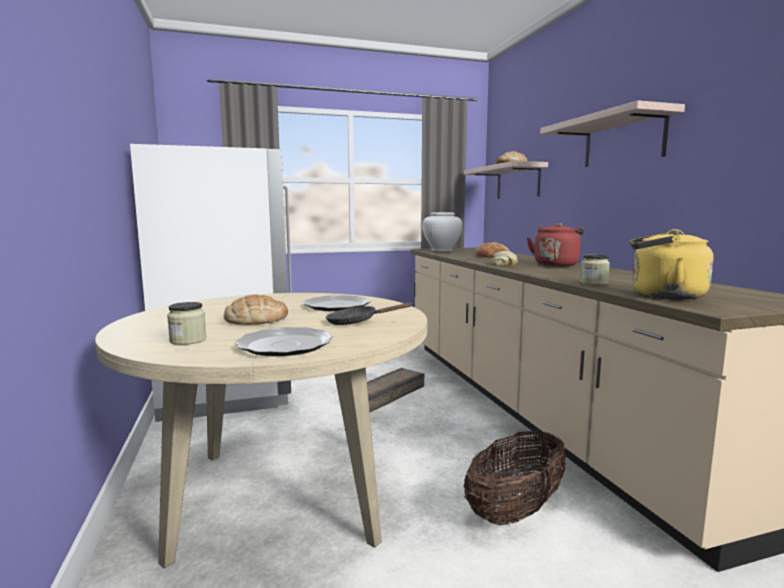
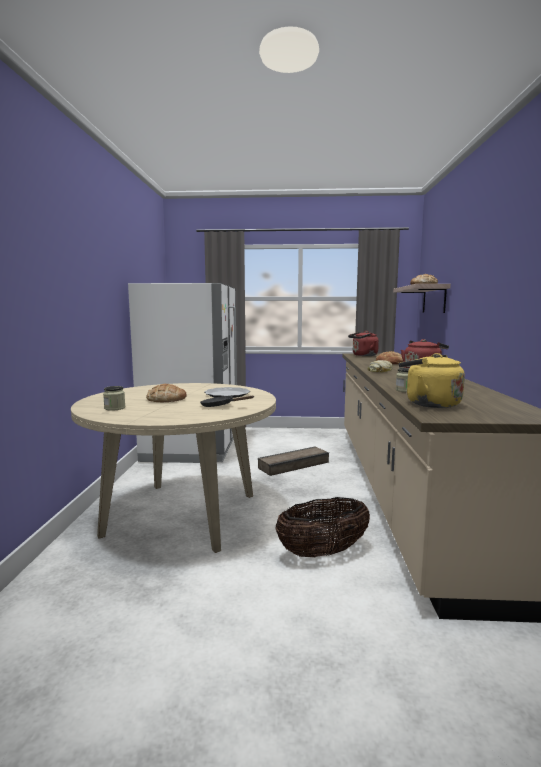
camera: 20 degrees right, 0 degrees up
(284, 345) = (158, 415): plate -> none
(441, 250) = (363, 355): white vase -> red kettle
(623, 140) = (490, 269): shelf -> none

